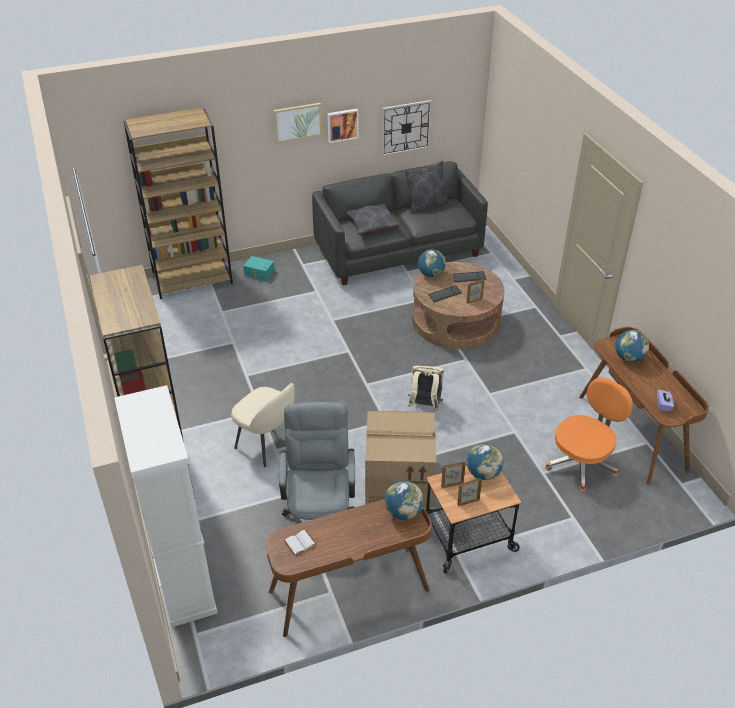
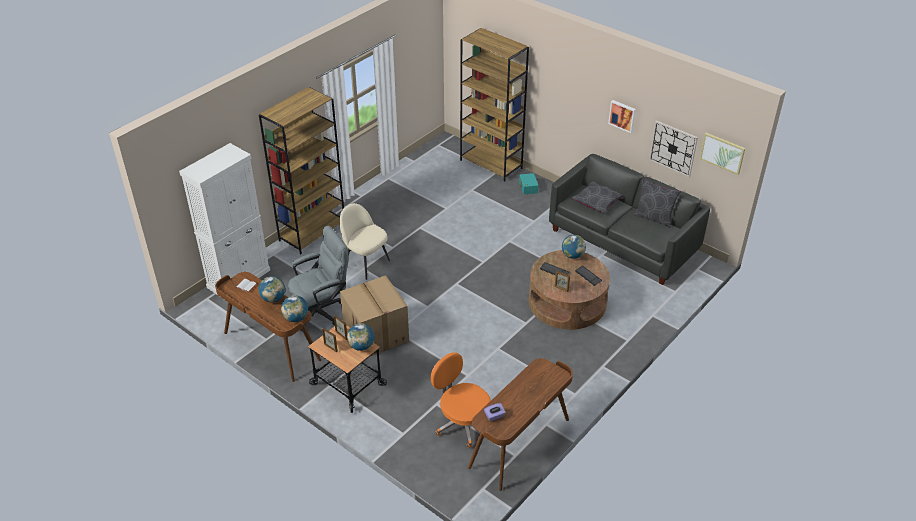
camera: 60 degrees right, 0 degrees up
(267, 444) = (366, 263): beige chair -> beige chair turned 120 degrees clockwise
(297, 122) = (590, 94): picture -> picture (722, 153)
(425, 405) = (458, 319): beige backpack -> none
(582, 463) = (462, 422): orange office chair -> orange office chair turned 150 degrees counterclockwise
(628, 358) = (537, 382): globe -> globe (273, 298)

